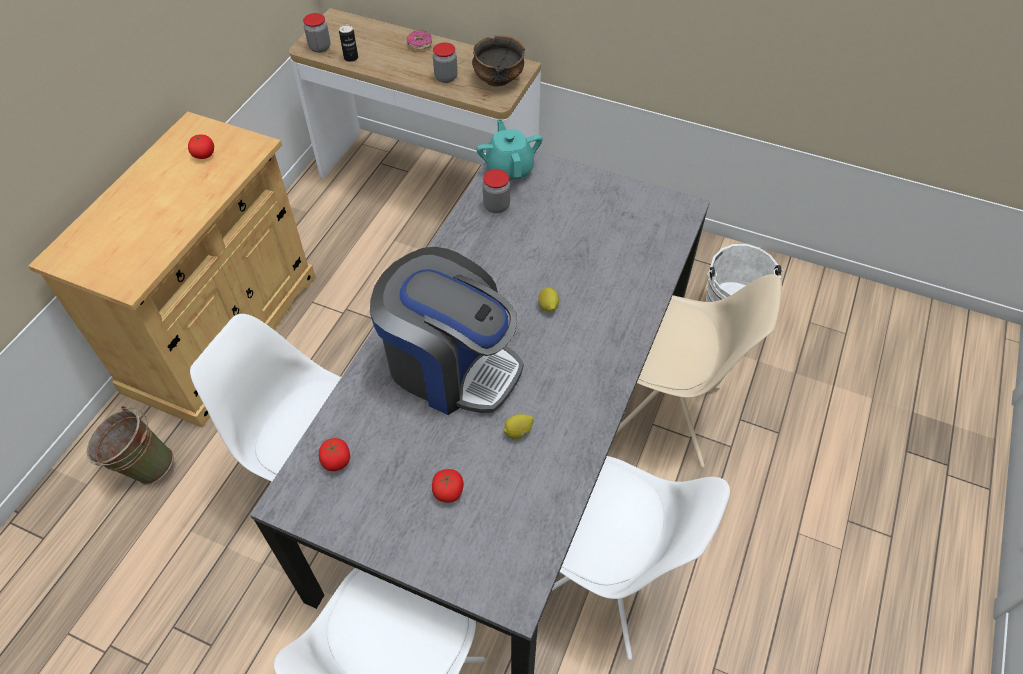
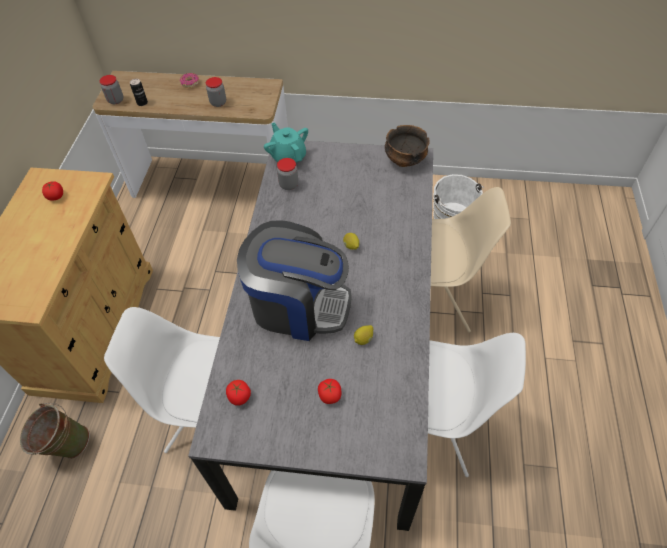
camera: 15 degrees left, 0 degrees up
(498, 80) = (256, 97): bowl -> bowl (404, 160)

